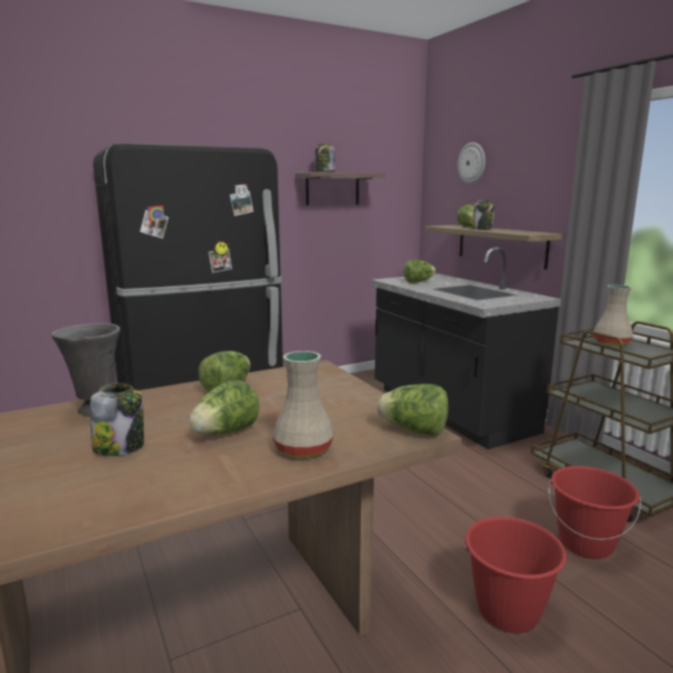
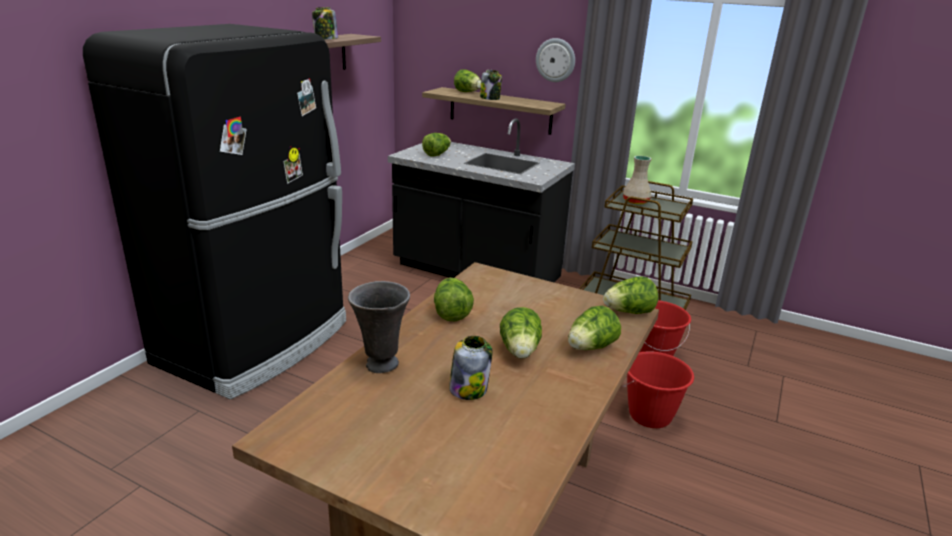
camera: 35 degrees left, 10 degrees up
(305, 449) = (590, 347): beige vase -> lettuce
(472, 163) = (461, 26): wall clock -> wall clock (555, 60)

